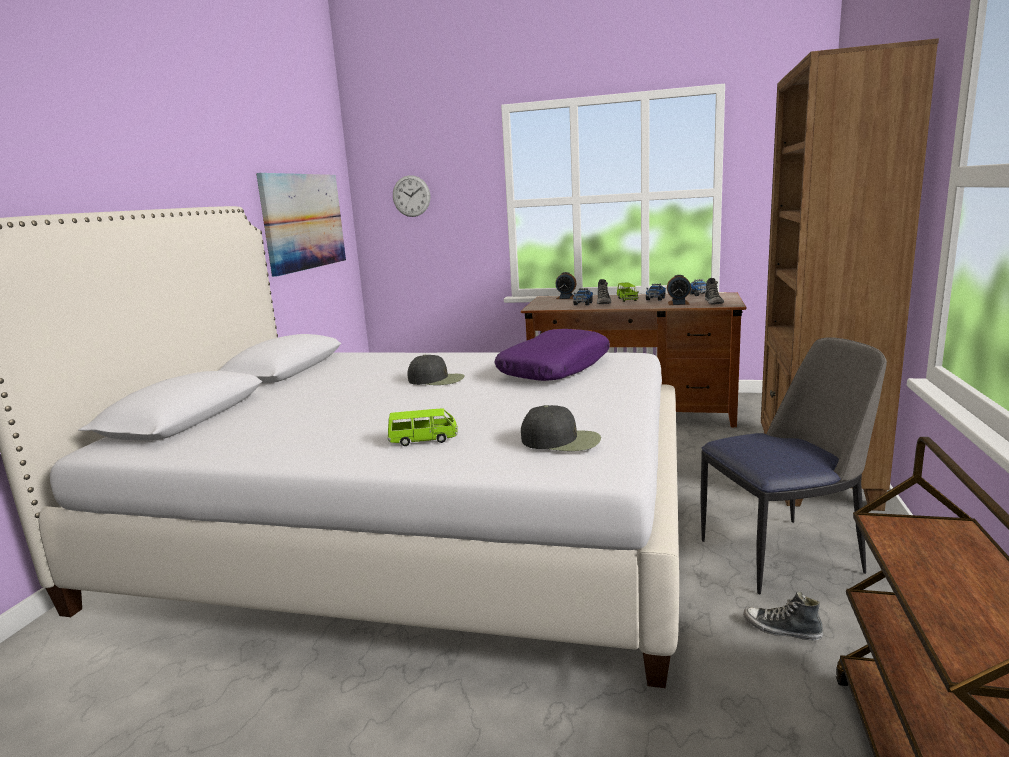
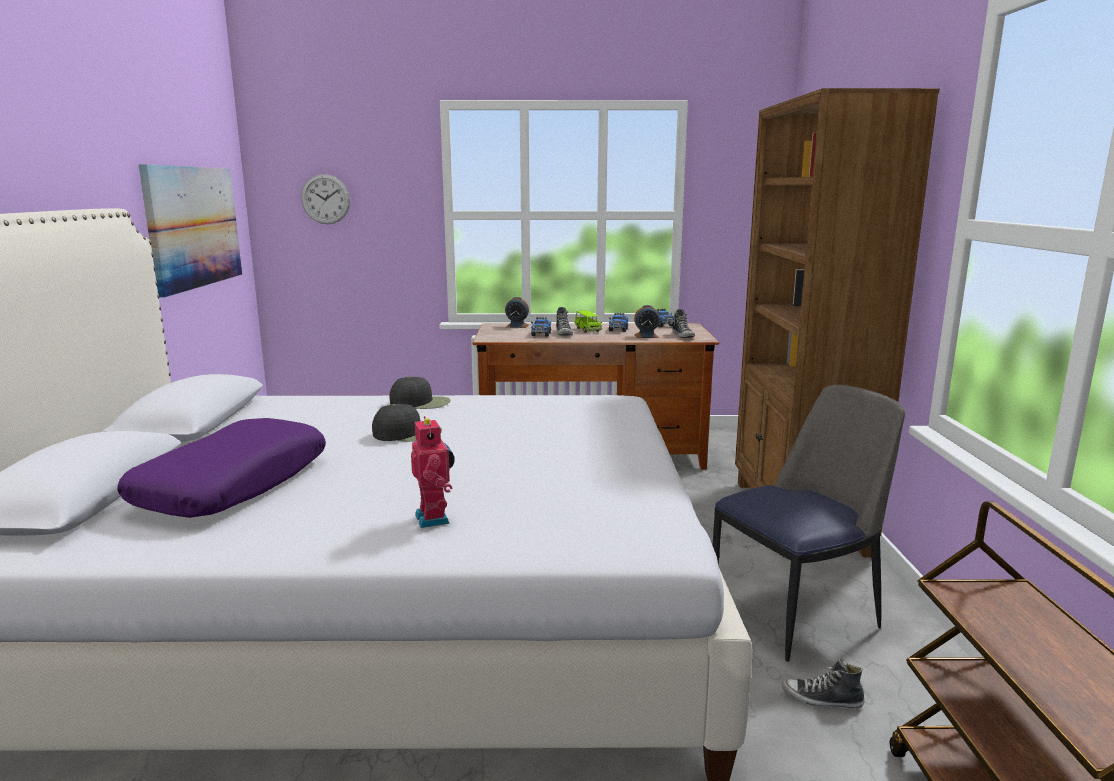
camera: 15 degrees left, 0 degrees up
(423, 440) = (435, 518): green toy car -> toy robot
(554, 368) = (542, 417): purple pillow -> purple pillow (233, 484)
(562, 440) = (603, 513): black cap -> black cap (421, 403)

